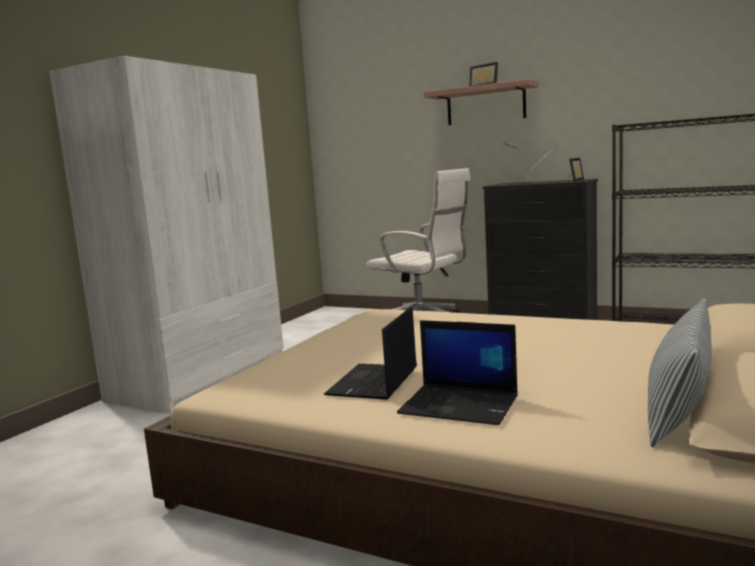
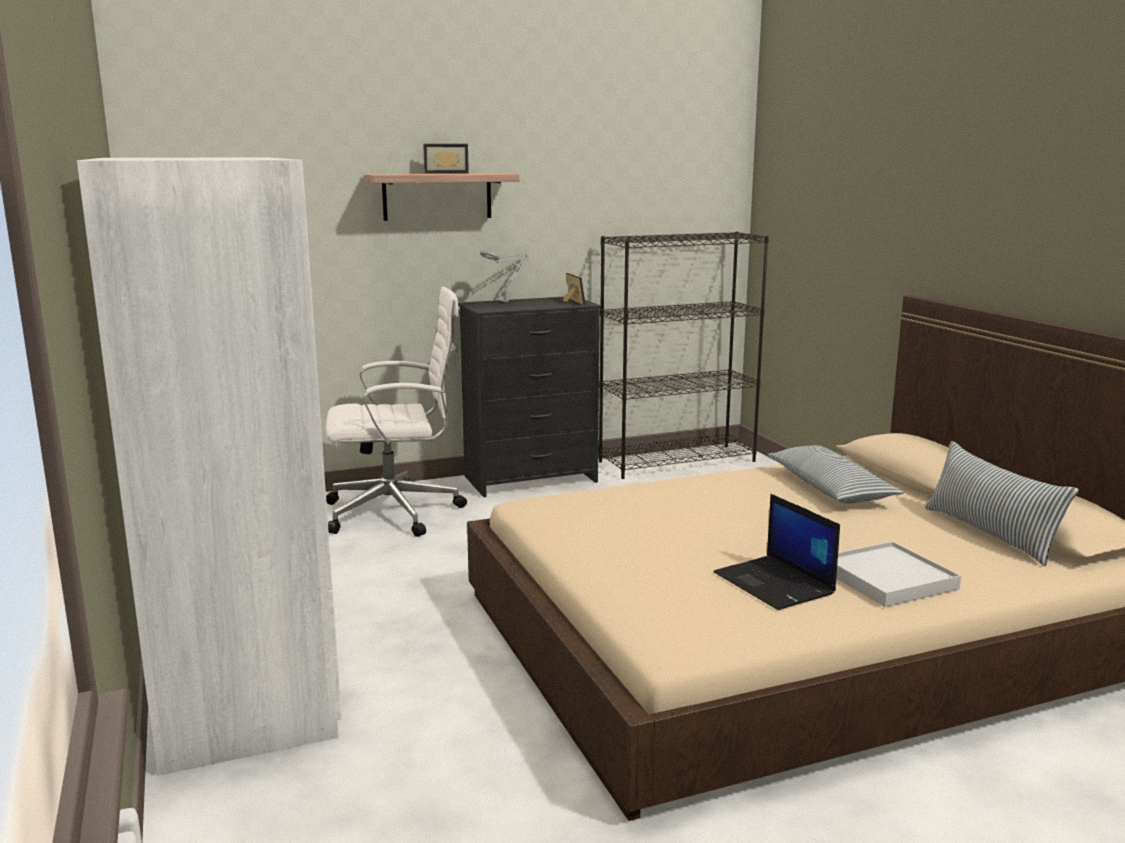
camera: 50 degrees left, 5 degrees up
(461, 405) = (888, 579): laptop -> white tray
(619, 342) = (830, 488): none -> pillow

